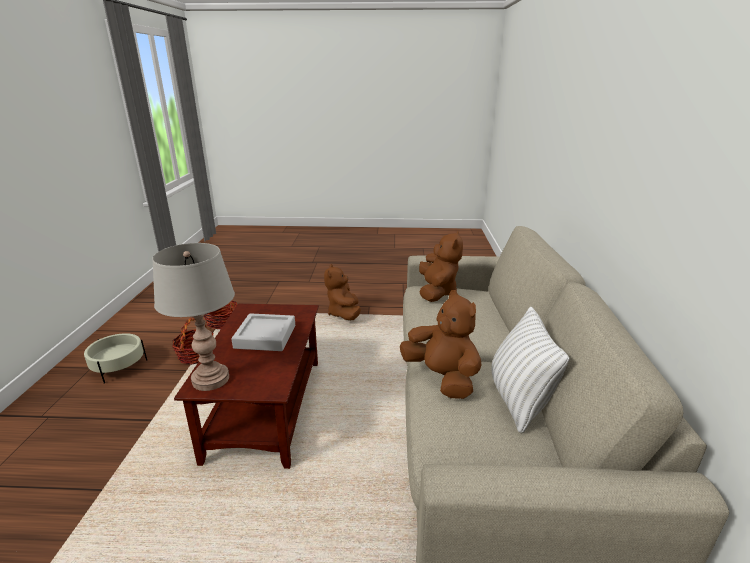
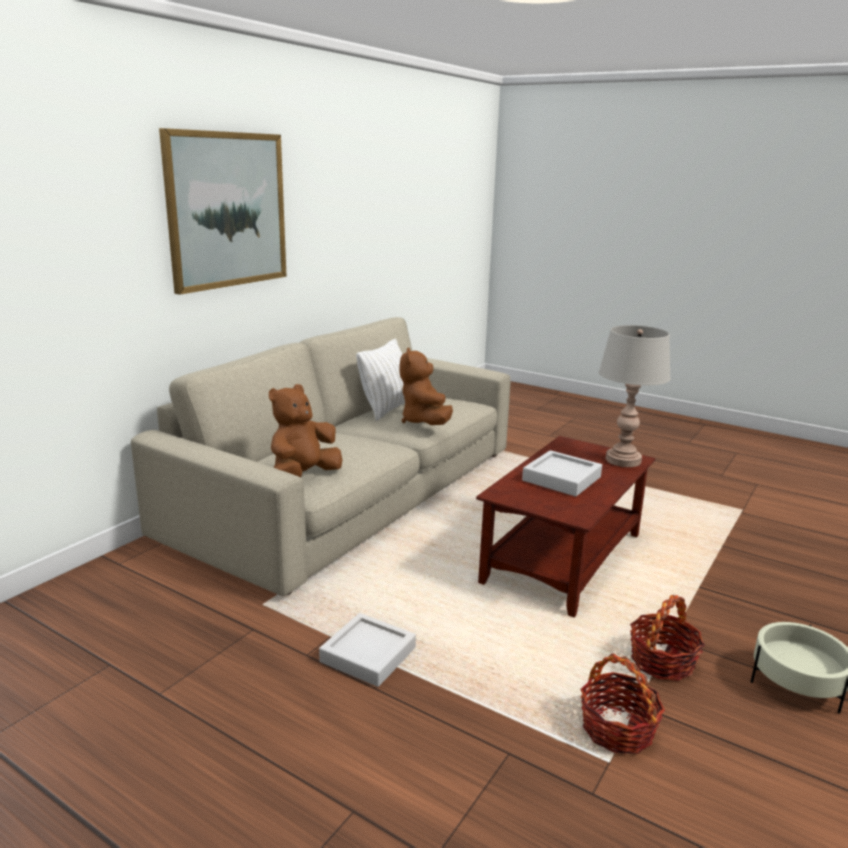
camera: 150 degrees left, 5 degrees down
(344, 314) = (368, 655): brown plush toy -> grey tray
(619, 124) = (227, 210): none -> picture

